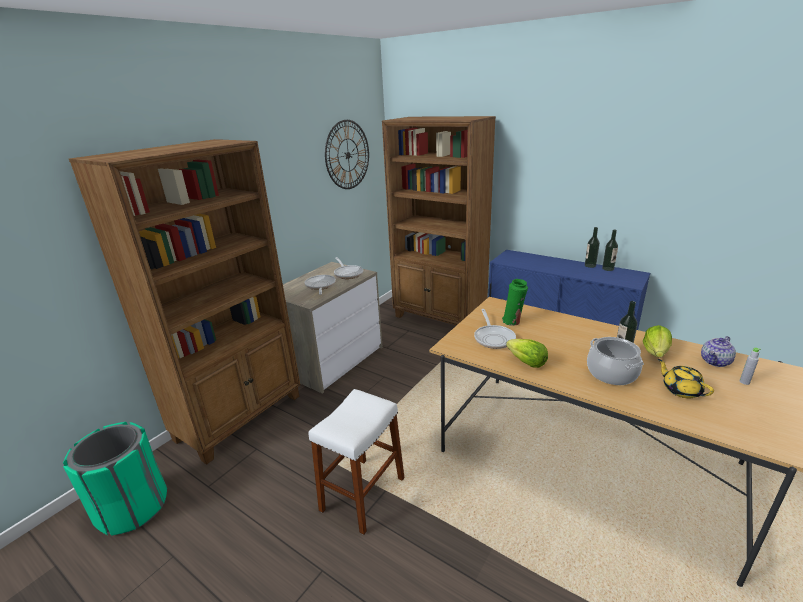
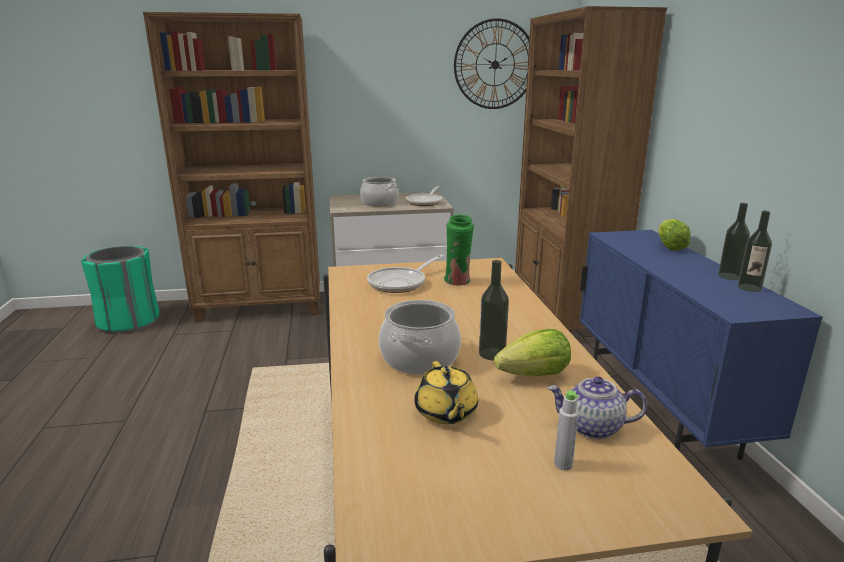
camera: 45 degrees right, 5 degrees down
(320, 286) = (379, 203): frying pan -> cooking pot
(363, 494) = (228, 399): white stool -> none
(527, 363) = (369, 310): lettuce -> lettuce (670, 247)
(681, 390) = (446, 412): yellow teapot -> yellow teapot turned 150 degrees clockwise

